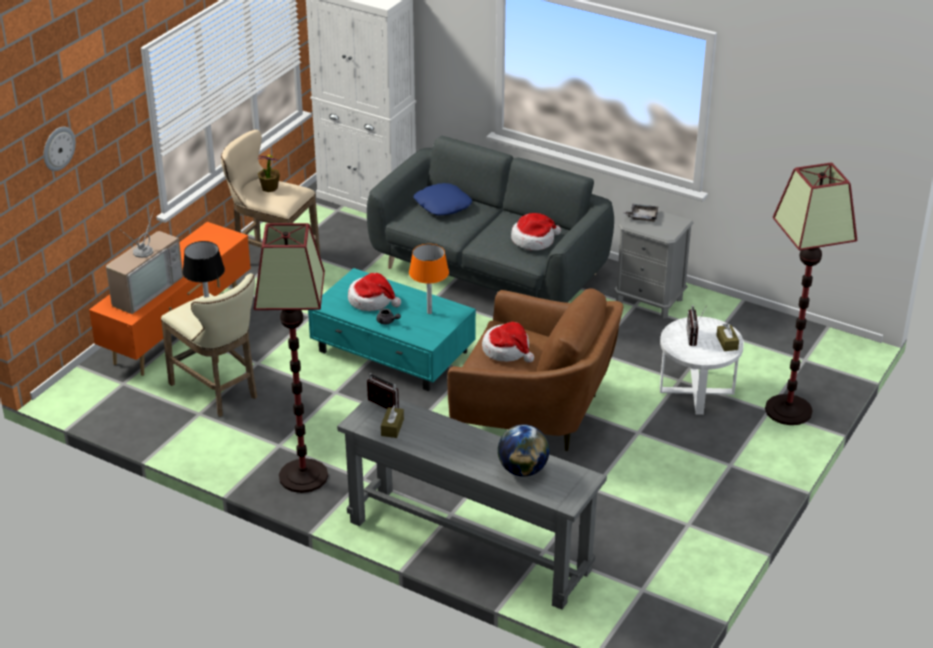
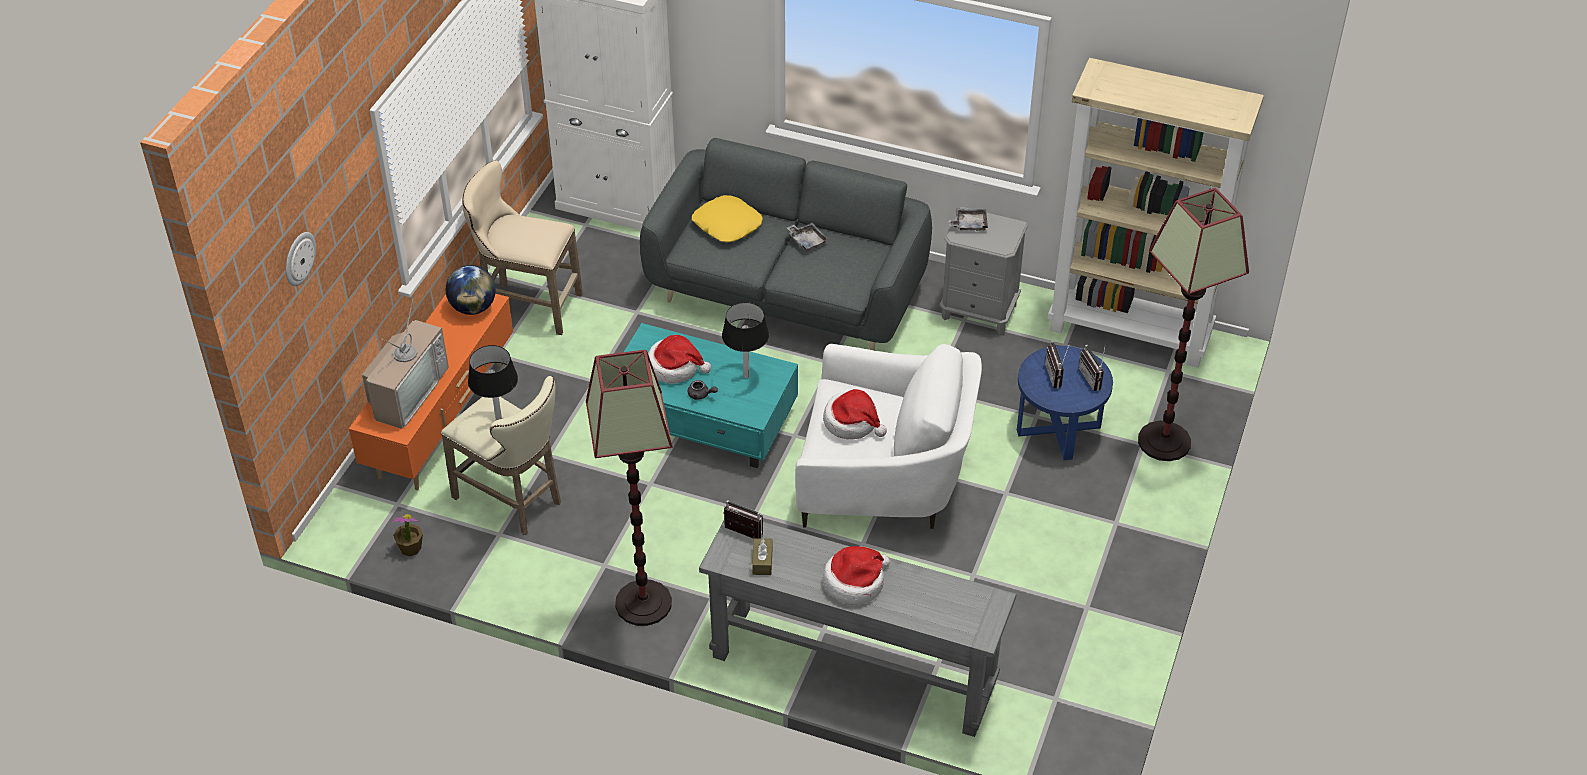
camera: 10 degrees left, 10 degrees up
(269, 188) = (521, 230): potted plant -> potted plant (410, 548)
(429, 312) = (746, 376): orange table lamp -> black table lamp
(442, 205) = (727, 225): blue pillow -> yellow pillow
(506, 222) = (807, 241): none -> grey tray
(523, 470) = (923, 599): globe -> globe (473, 308)
(534, 240) = (846, 263): hat -> hat (855, 582)
(535, 412) = (884, 481): brown armchair -> white armchair
(696, 391) = (1058, 429): white side table -> blue side table
(727, 342) = (1094, 378): brown tissue box -> radio
(778, 328) = (1130, 331): none -> beige bookcase

